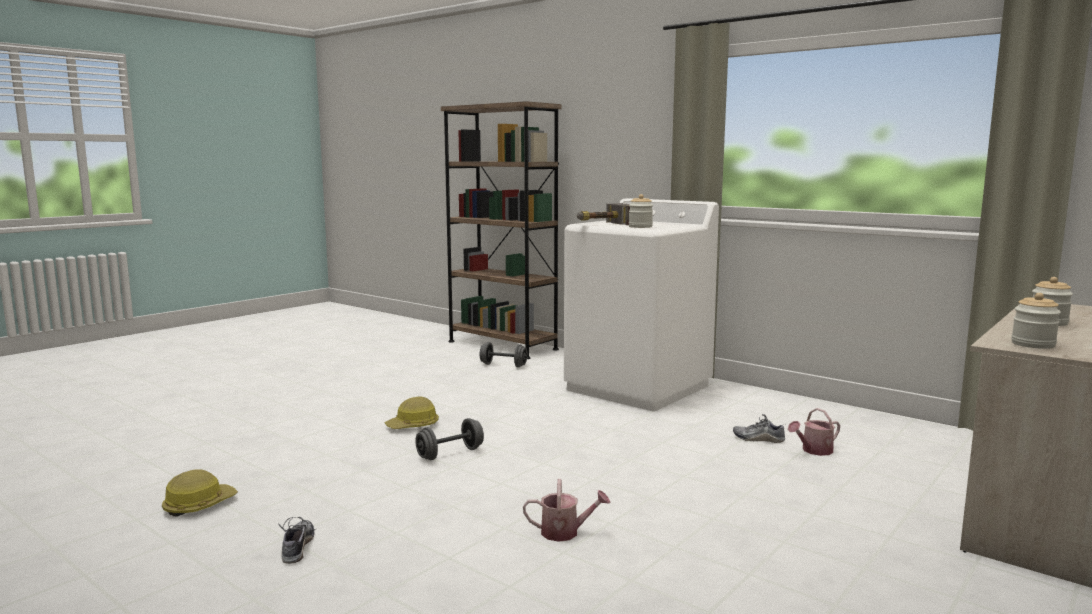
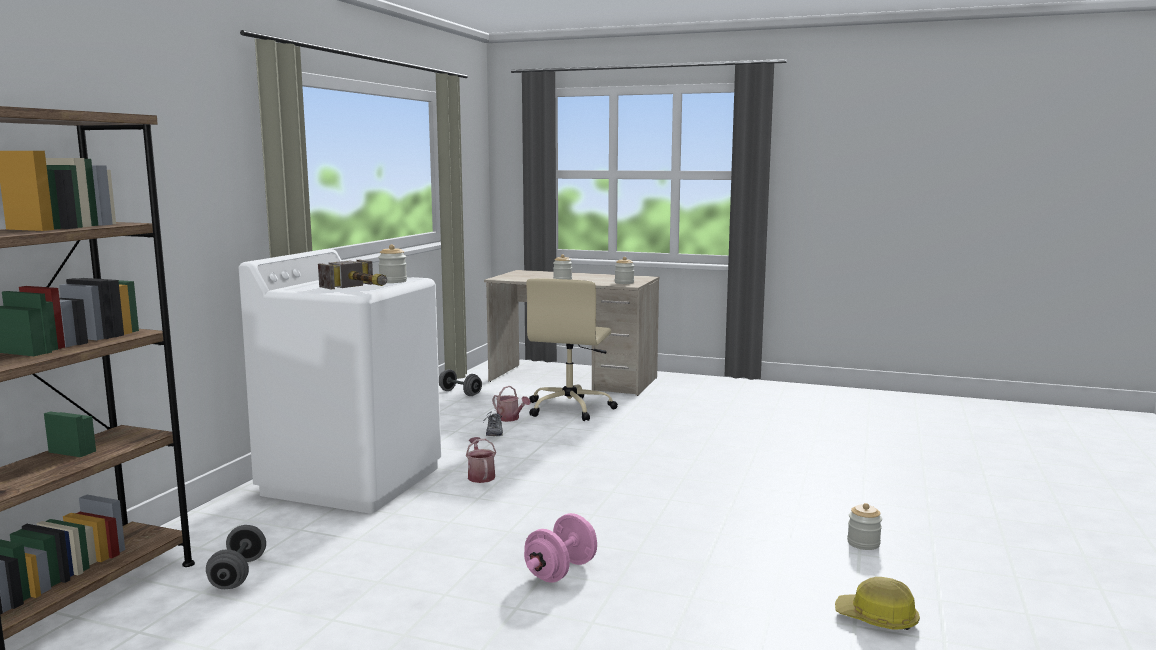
camera: 110 degrees left, 0 degrees up
(297, 547) = (863, 543): shoe -> jar
(413, 426) = (561, 571): hard hat -> pink dumbbell
(450, 454) = (627, 532): grey dumbbell -> grey dumbbell (460, 393)
(565, 532) = (723, 468): watering can -> watering can (480, 476)
(868, 488) = (570, 408): none -> beige office chair

